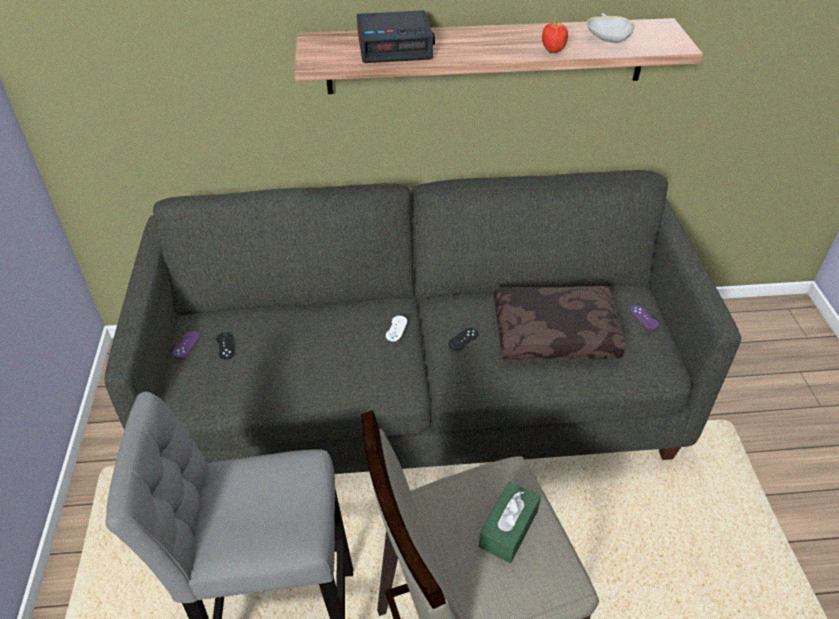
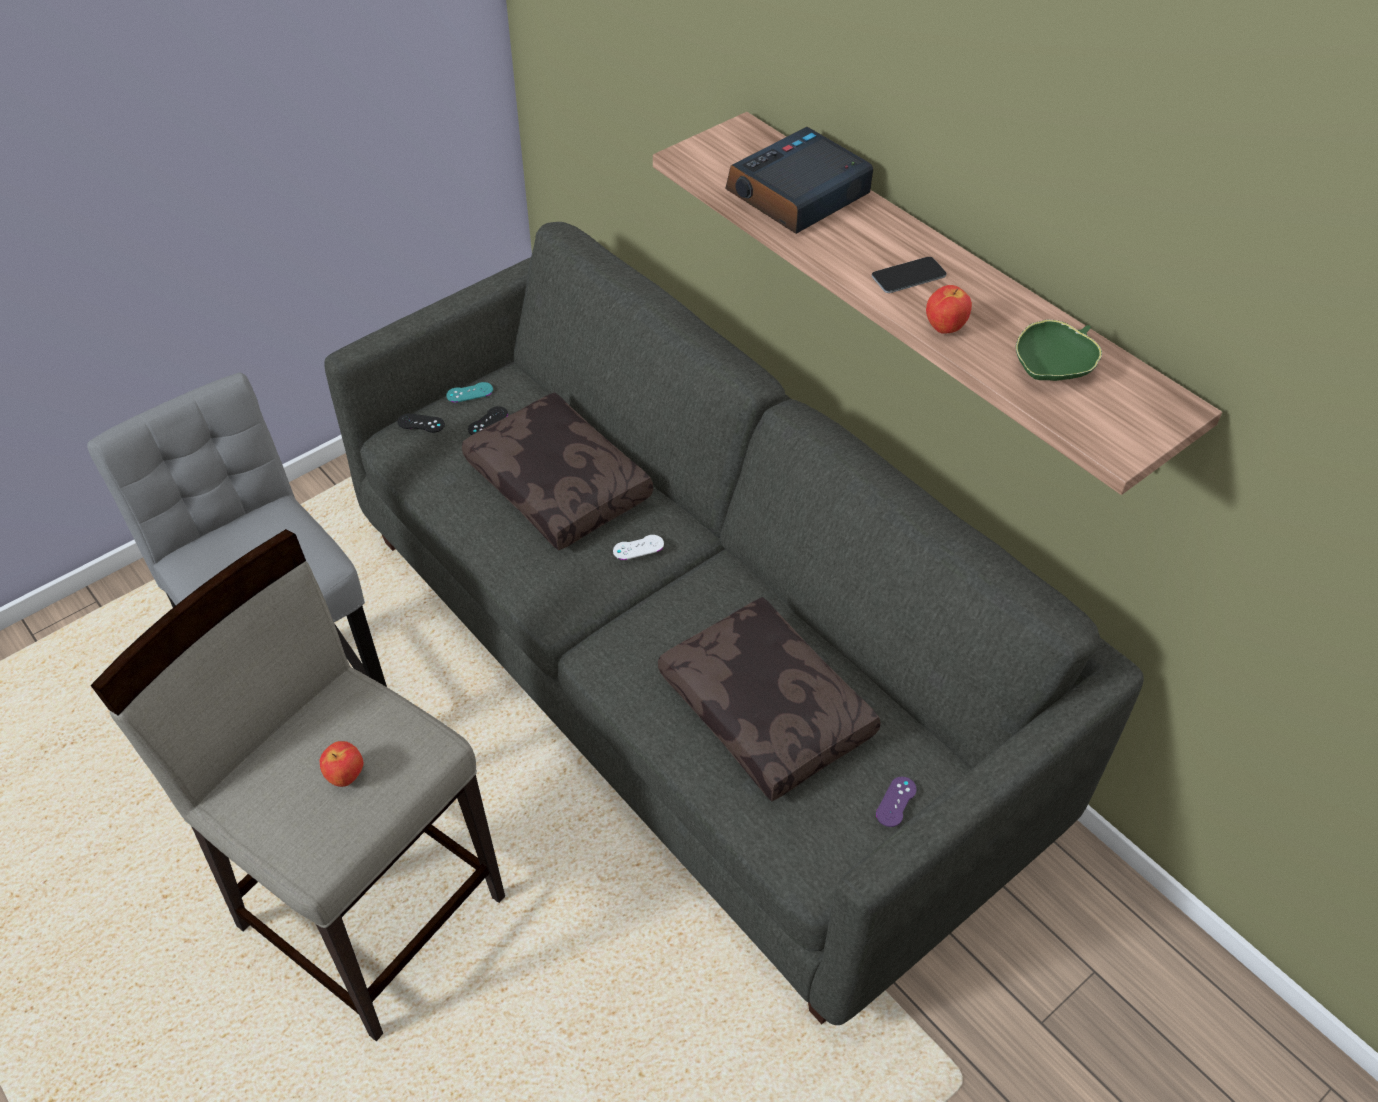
camera: 55 degrees right, 5 degrees up
(186, 344) = (469, 392): purple game controller -> turquoise game controller
(314, 337) = (561, 484): none -> brown pillow
(395, 46) = (797, 195): alarm clock -> alarm clock turned 90 degrees clockwise
(463, 339) = (673, 619): black game controller -> black game controller (421, 423)
(500, 44) = (908, 276): none -> phone
(508, 528) = (346, 776): green tissue box -> apple
(609, 38) = (1053, 367): white bowl -> green bowl

